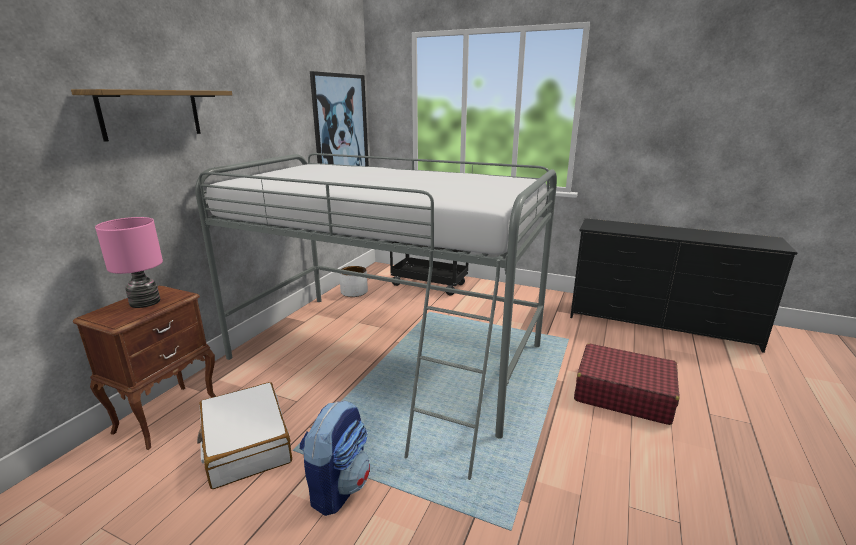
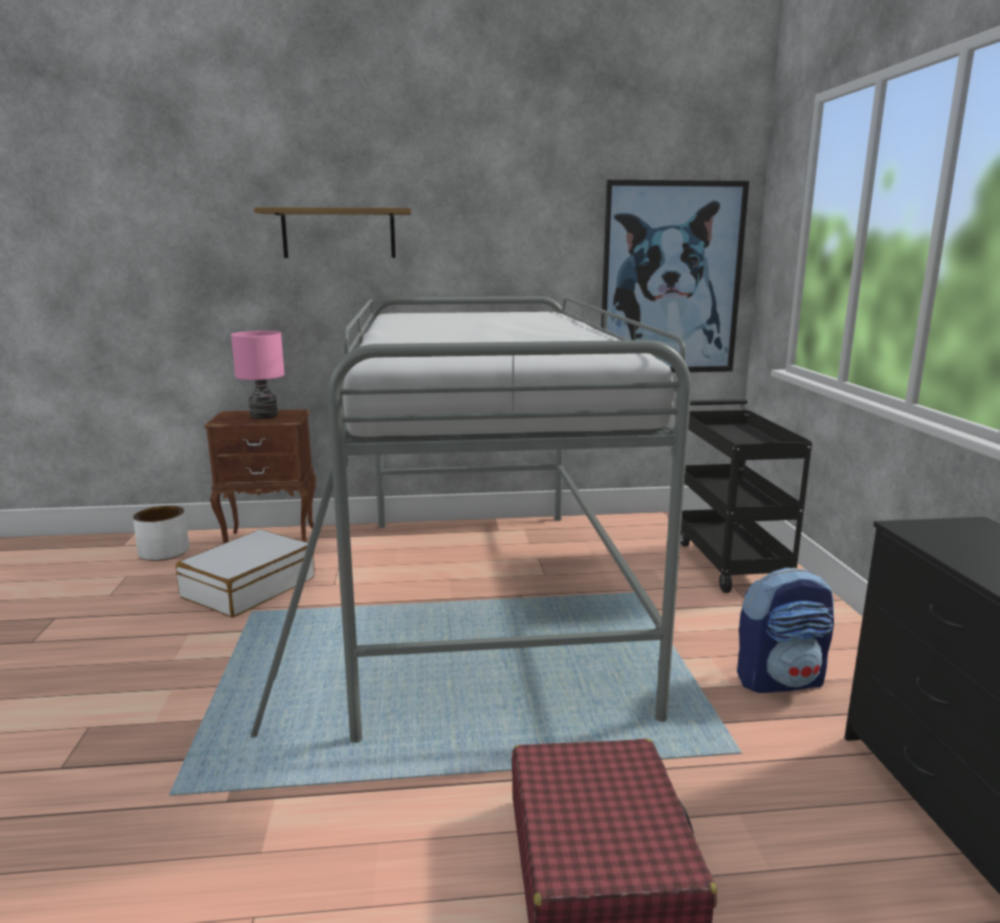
camera: 60 degrees right, 5 degrees down
(338, 487) = (206, 655): backpack -> backpack (780, 680)
(354, 292) = (614, 528): white planter -> white planter (164, 552)

